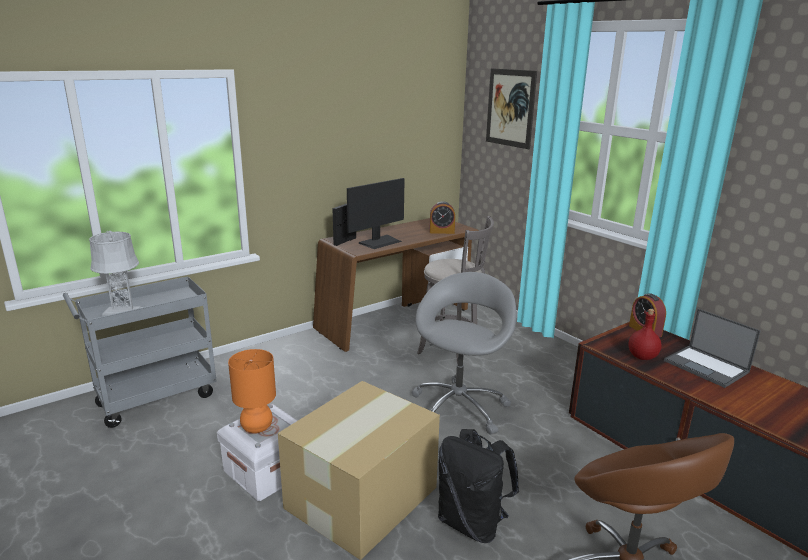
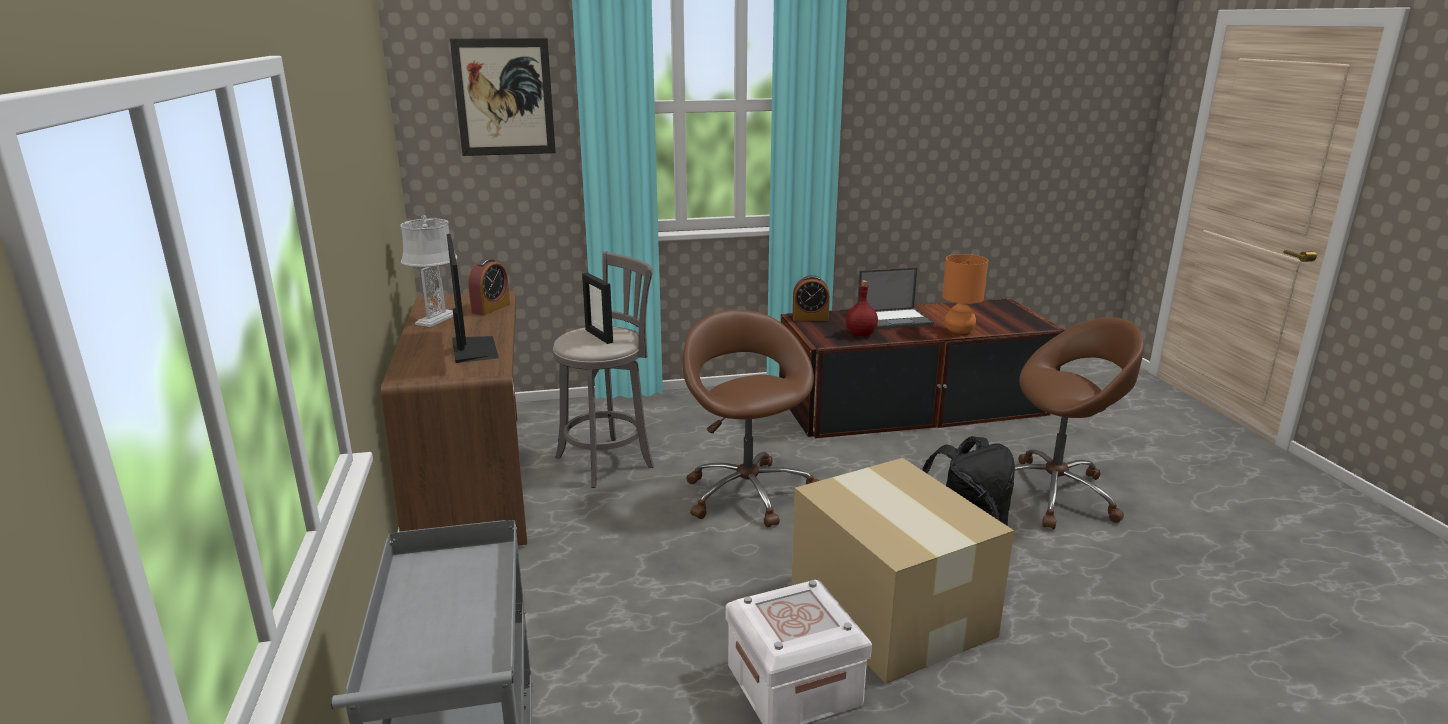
camera: 65 degrees left, 0 degrees up
(123, 312) = (445, 647): grey table lamp -> grey table lamp (437, 319)
(256, 428) = (799, 622): orange table lamp -> orange table lamp (959, 331)
(345, 241) = (429, 370): picture frame -> picture frame (600, 336)
(460, 406) = (747, 493): grey office chair -> brown office chair

